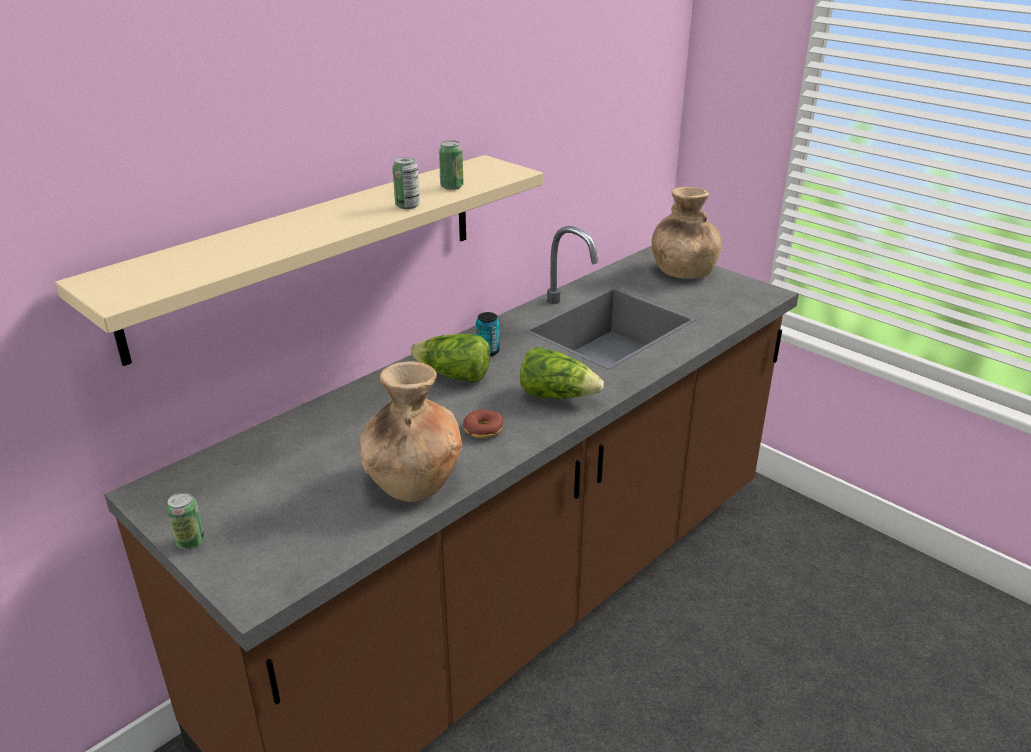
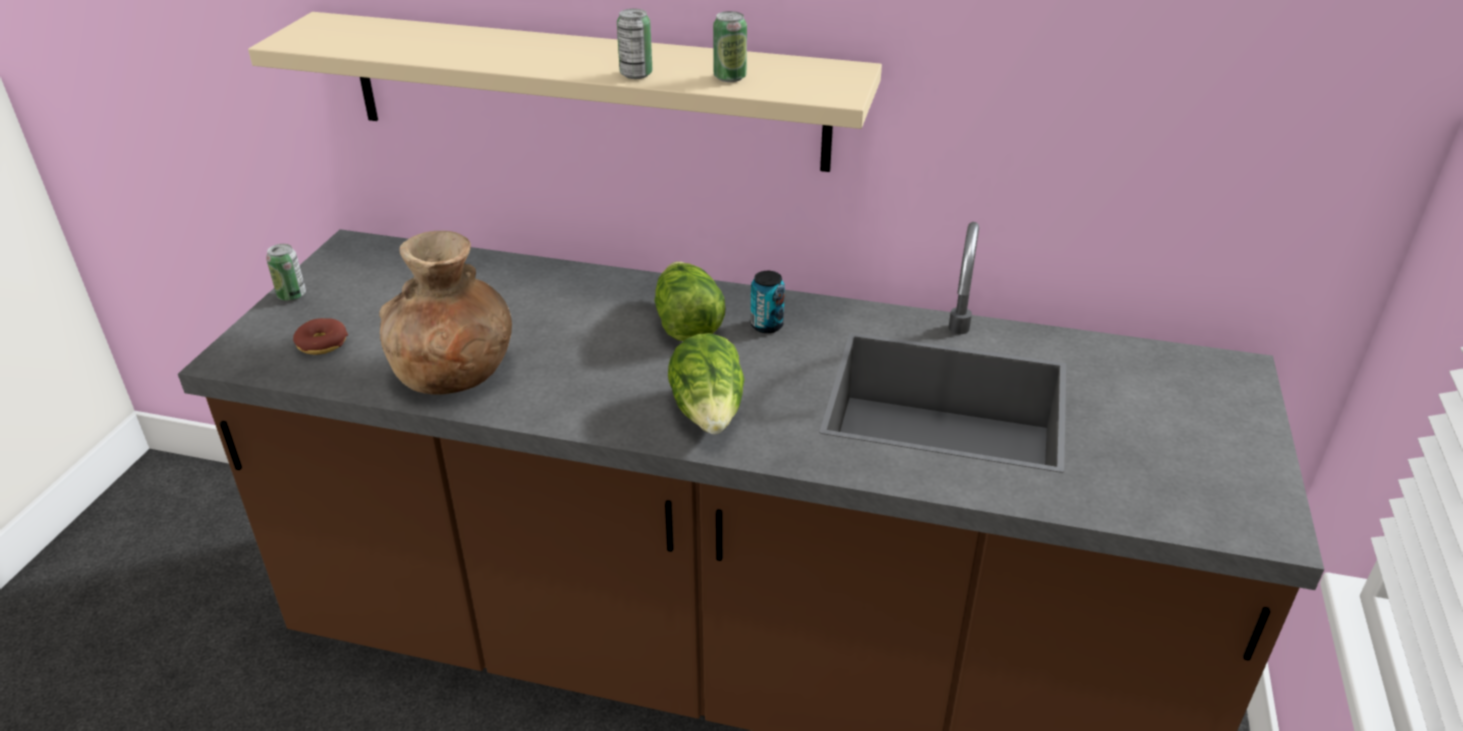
camera: 60 degrees right, 5 degrees up
(483, 430) = (586, 384): donut -> donut (322, 344)
(682, 271) = (1213, 412): brown vase -> none

